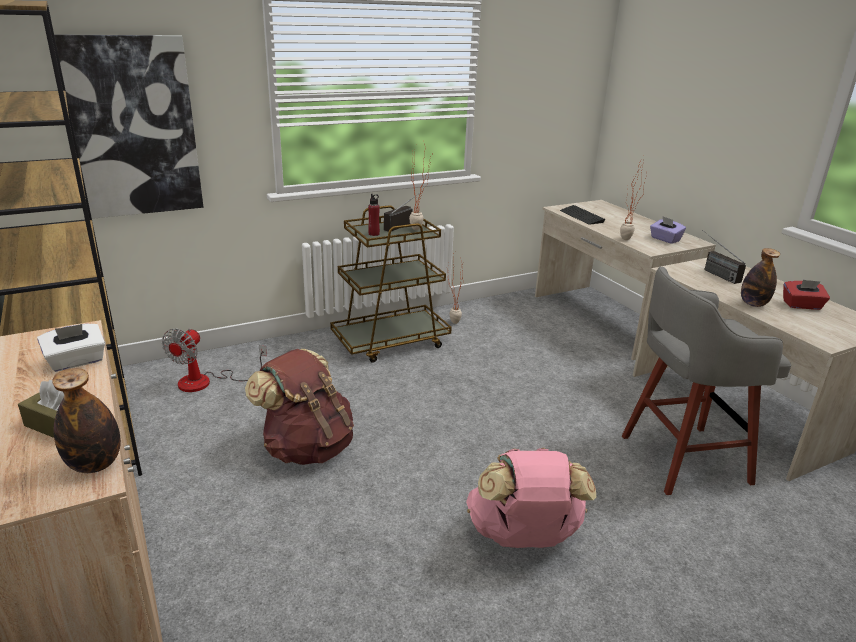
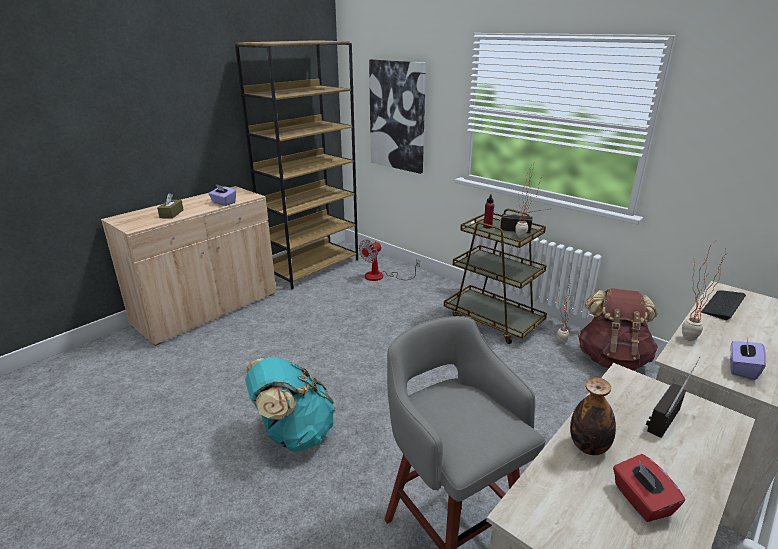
camera: 70 degrees right, 0 degrees up
(76, 362) = (223, 203): white tissue box -> purple tissue box
(95, 464) = (145, 225): bottle -> none
(206, 382) = (381, 276): fan -> fan turned 45 degrees counterclockwise
(307, 447) = (341, 325): brown backpack -> brown backpack (612, 359)
(523, 537) = (293, 433): pink backpack -> turquoise backpack

